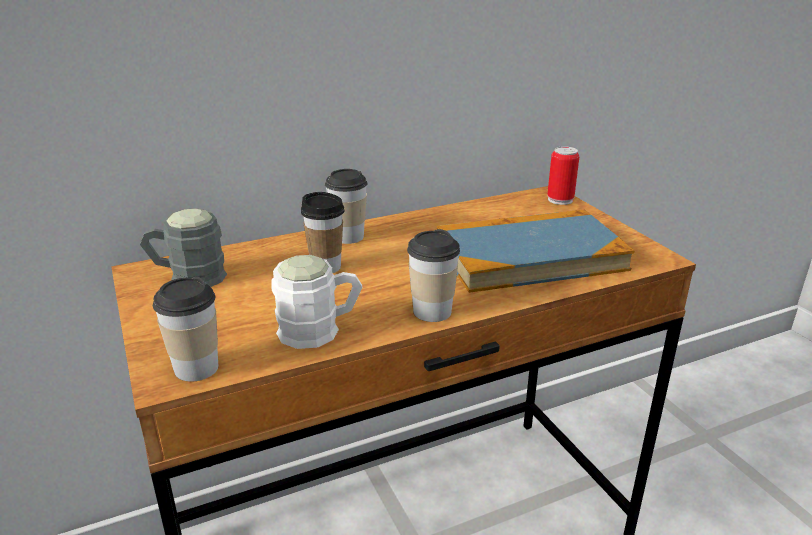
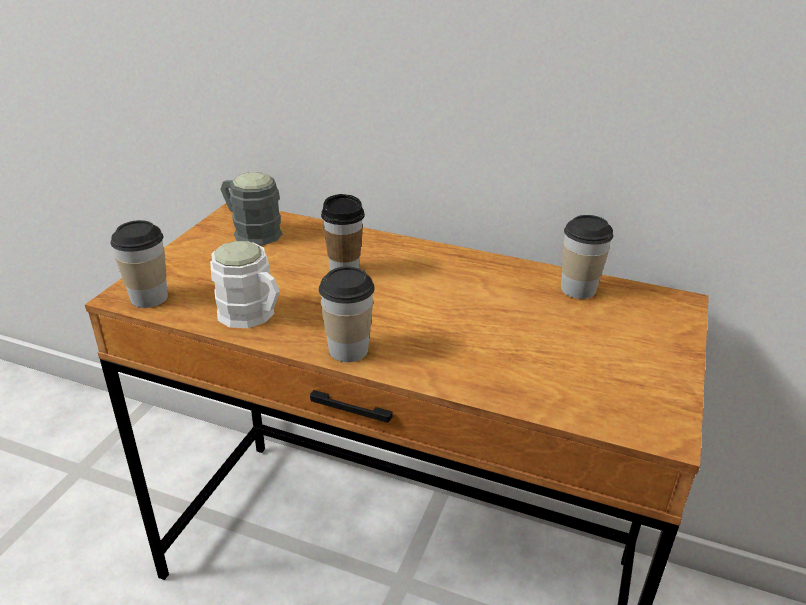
camera: 45 degrees right, 5 degrees up
(348, 236) = (406, 253): cup -> cup (578, 289)
(529, 256) = (523, 352): book -> none
(560, 199) = (678, 314): can -> none

